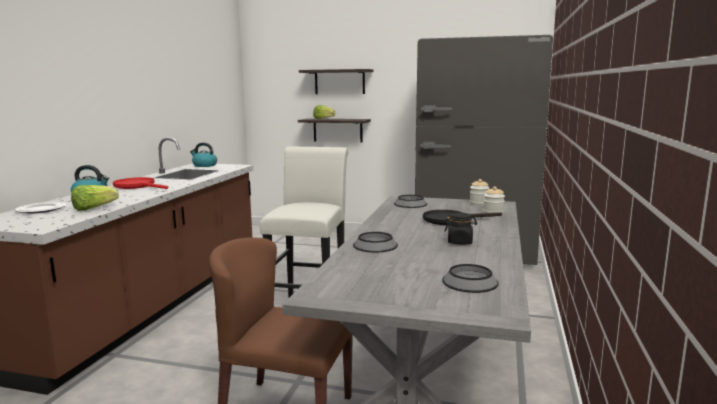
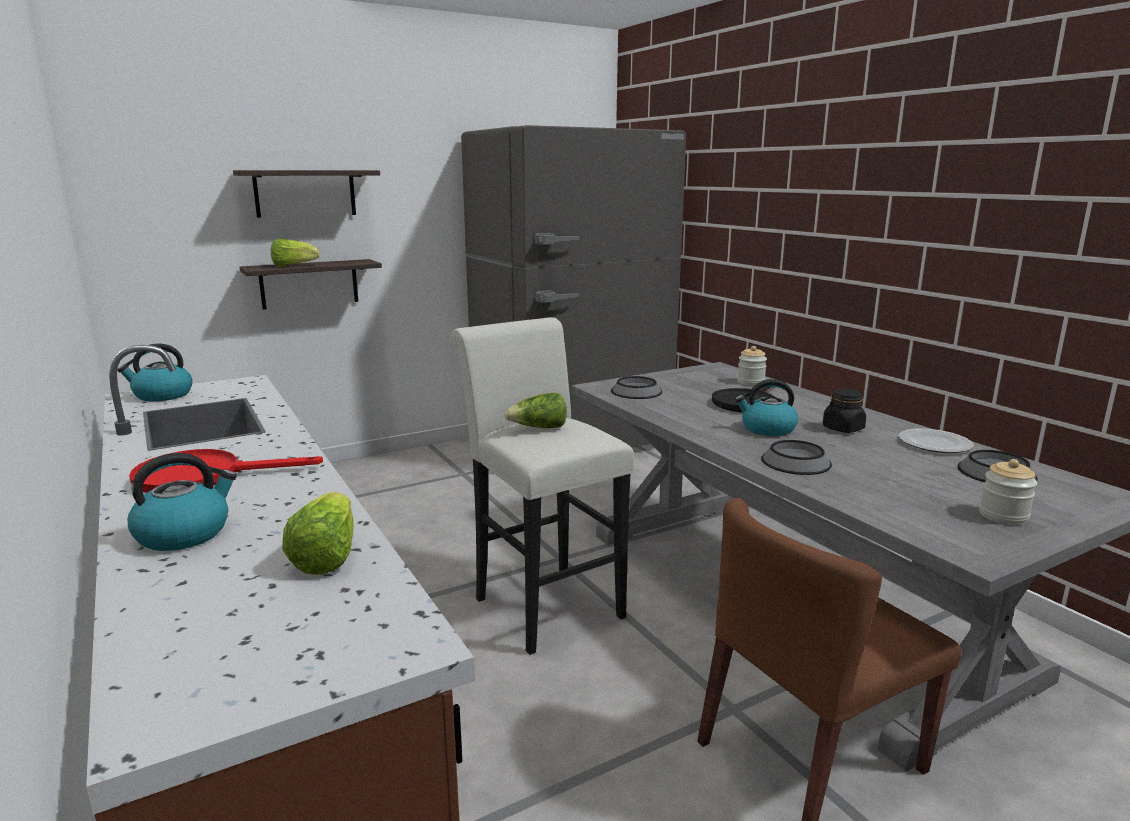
camera: 45 degrees left, 5 degrees up
(40, 209) = (191, 611): plate -> plate (935, 444)
(303, 204) = (539, 428): none -> lettuce
(414, 231) = (767, 429): none -> kettle
(479, 204) = (700, 373): jar -> jar (1003, 516)

